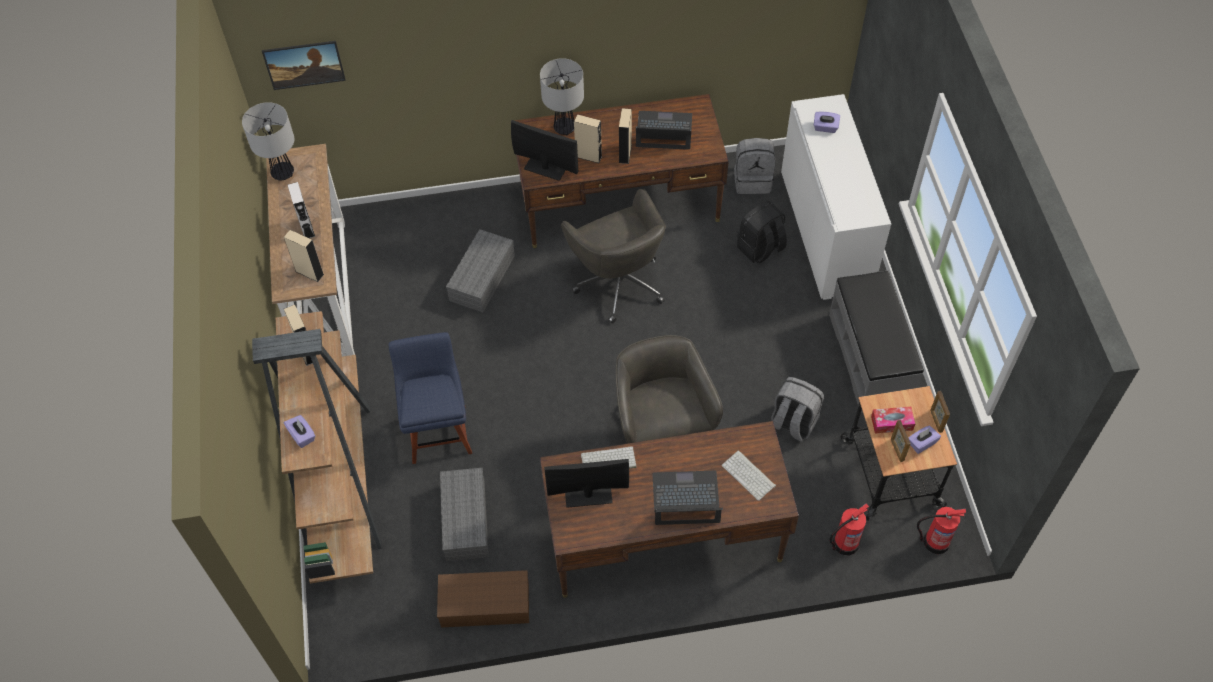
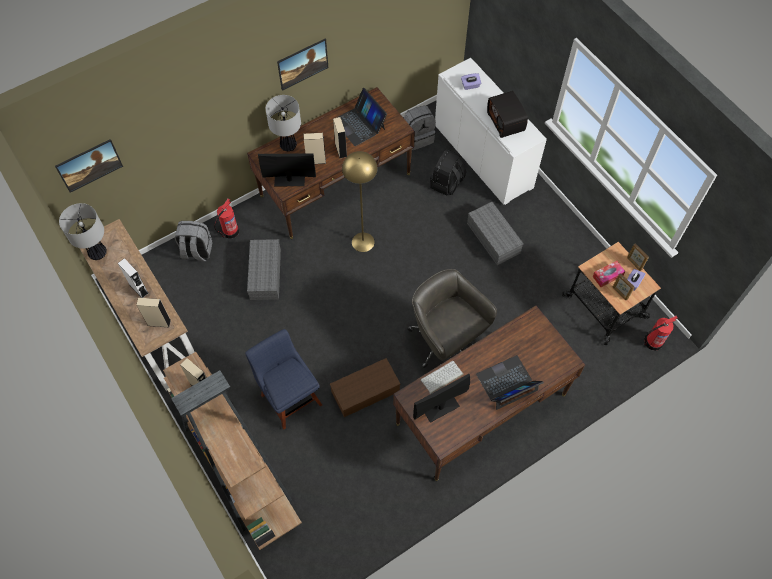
camera: 25 degrees left, 5 degrees up
(302, 436) = (232, 453): purple tissue box -> none
(464, 519) = (340, 454): grey storage box -> grey storage box (492, 237)
(486, 603) = (386, 508): brown storage box -> brown storage box (366, 390)
(604, 38) = (304, 71): none -> picture
(618, 282) = (363, 242): grey office chair -> yellow floor lamp
(664, 131) = (359, 124): laptop -> laptop turned 105 degrees counterclockwise
(749, 475) = (540, 349): keyboard -> none
(793, 423) = (526, 297): grey backpack -> grey backpack (196, 251)
(844, 543) = (598, 366): fire extinguisher -> fire extinguisher (230, 231)
(849, 186) = (506, 122): none -> radio
(870, 358) = (554, 234): grey bench -> none

